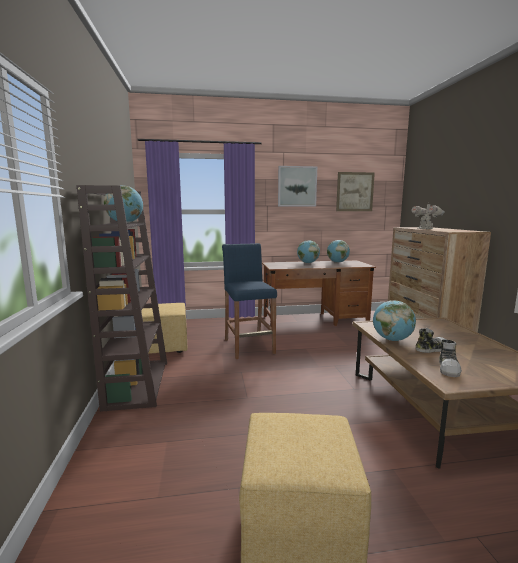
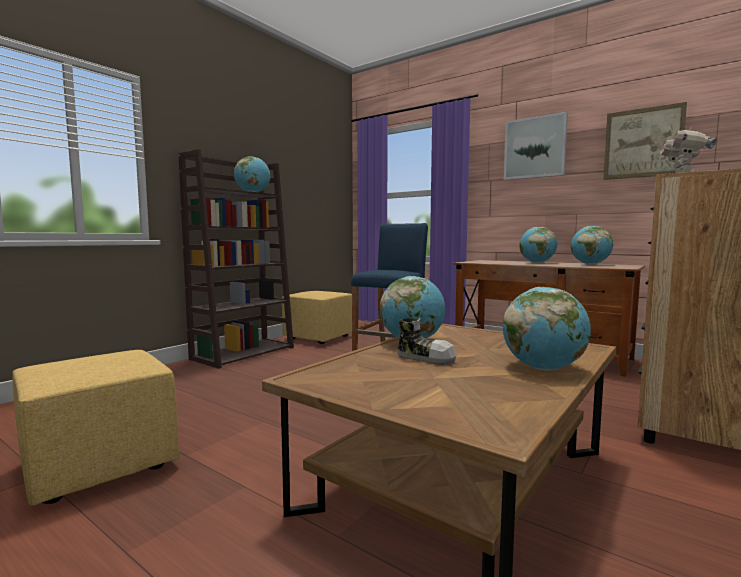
camera: 45 degrees right, 5 degrees down
(449, 368) = (364, 372): shoe -> none
(469, 339) = (543, 368): none -> globe

